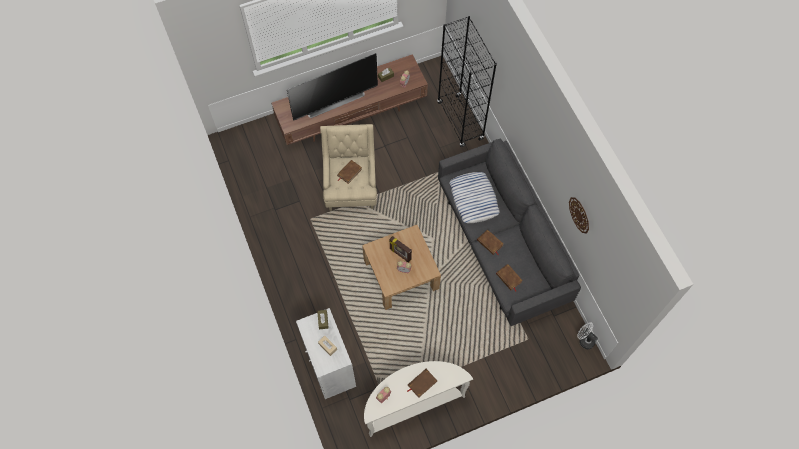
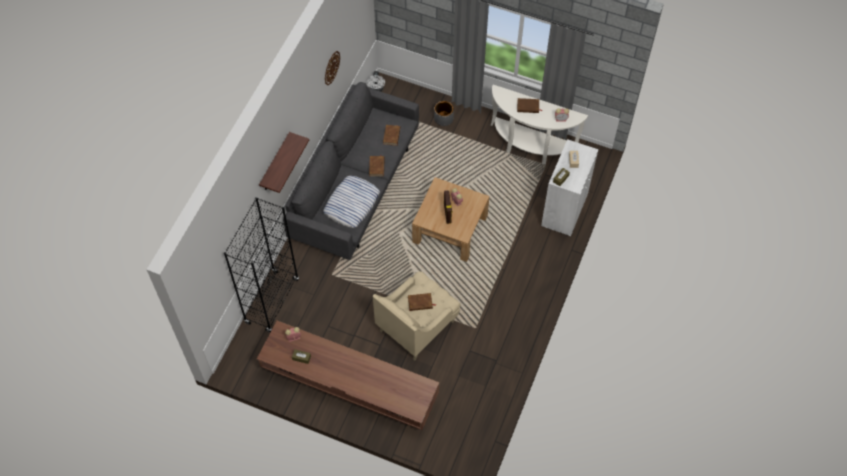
camera: 135 degrees left, 5 degrees down
(334, 101) = (367, 374): television -> none
(505, 364) = (443, 118): none -> grey planter
(519, 104) = (275, 163): none -> shelf

